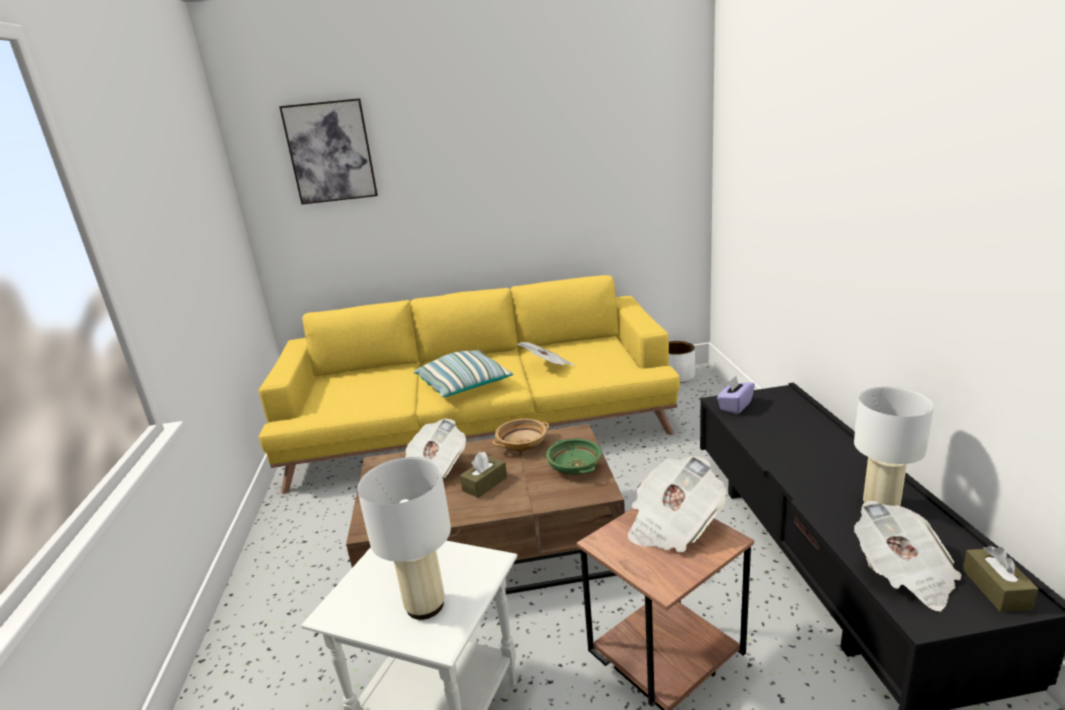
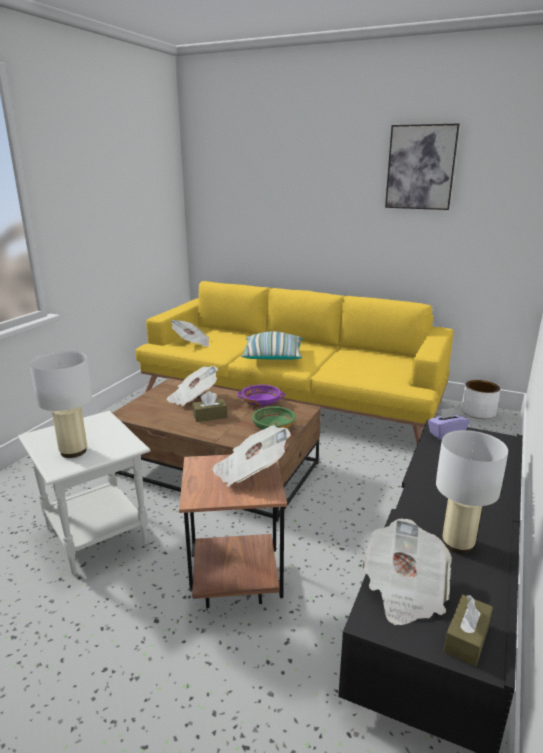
camera: 30 degrees right, 0 degrees up
(330, 152) = (243, 169): picture -> picture (420, 167)
(522, 445) = (261, 403): beige bowl -> purple bowl
(547, 367) = (340, 363): newspaper -> newspaper (192, 343)

